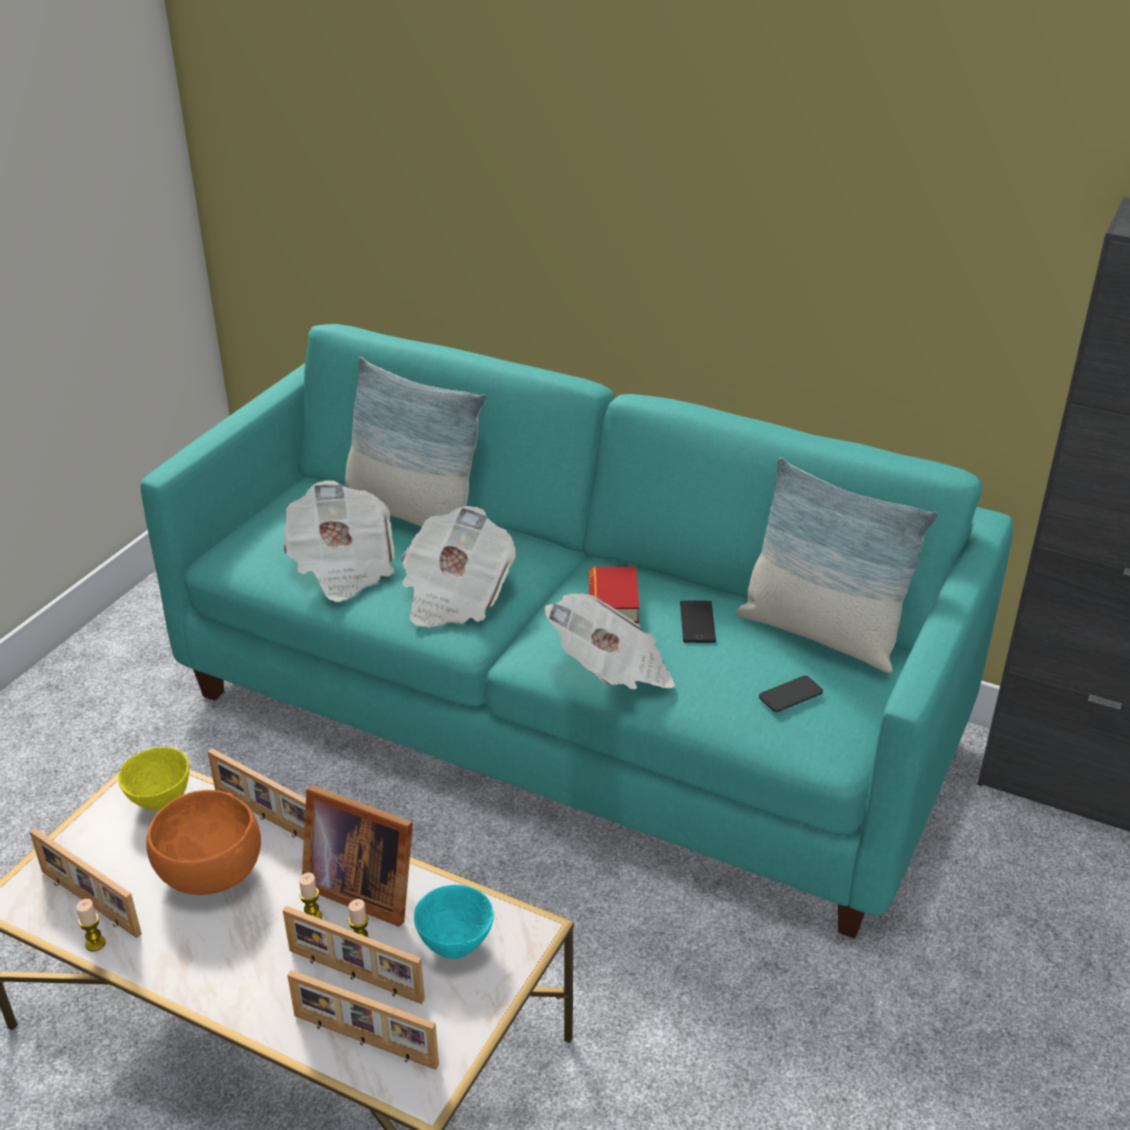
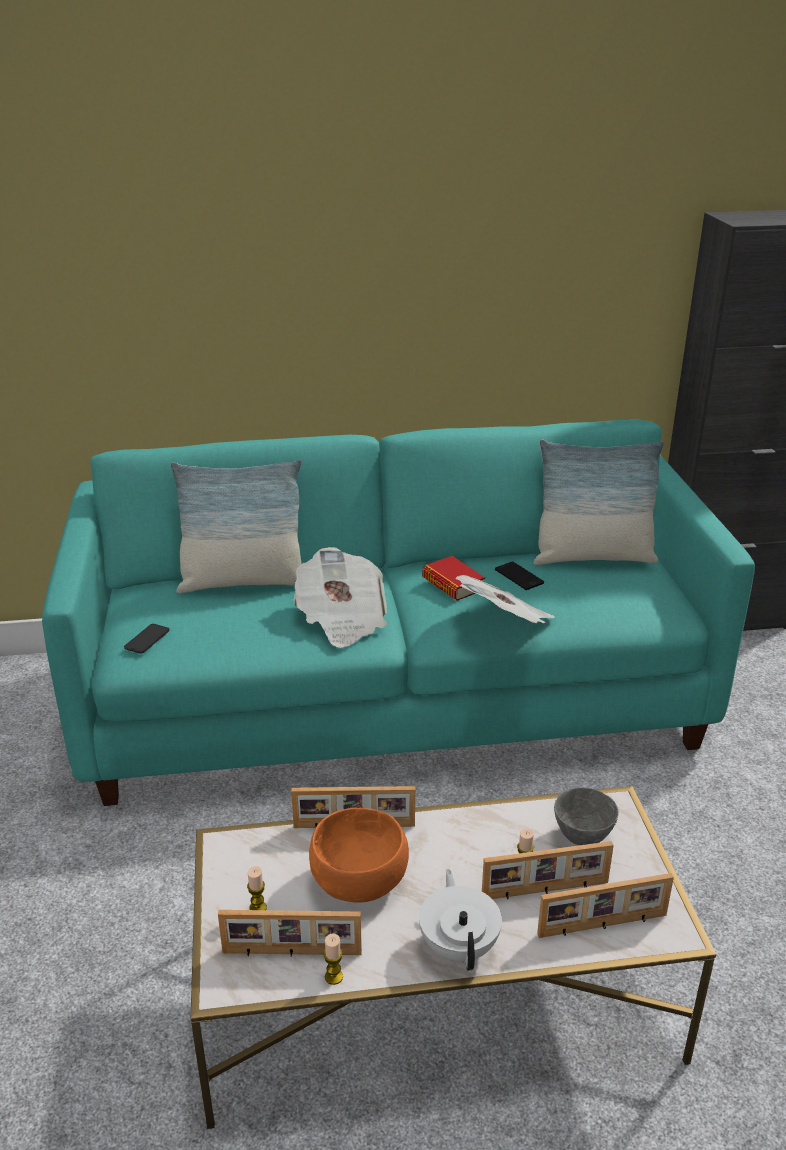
camera: 35 degrees left, 5 degrees down
(162, 801) = (259, 855): yellow bowl -> none
(220, 980) = (459, 946): none -> white teapot
(312, 917) = (470, 870): candle -> candle (258, 908)
(342, 567) = (236, 632): newspaper -> none
(361, 886) = (478, 834): picture frame -> none
(455, 943) = (581, 836): turquoise bowl -> grey bowl
(790, 694) = (621, 594): phone -> phone (147, 639)

